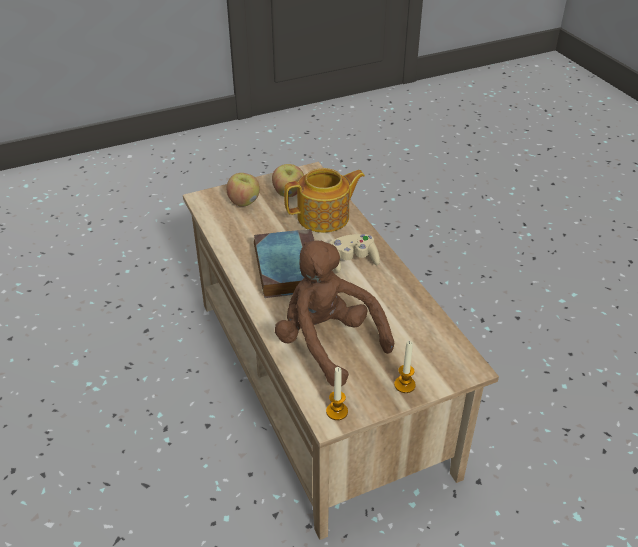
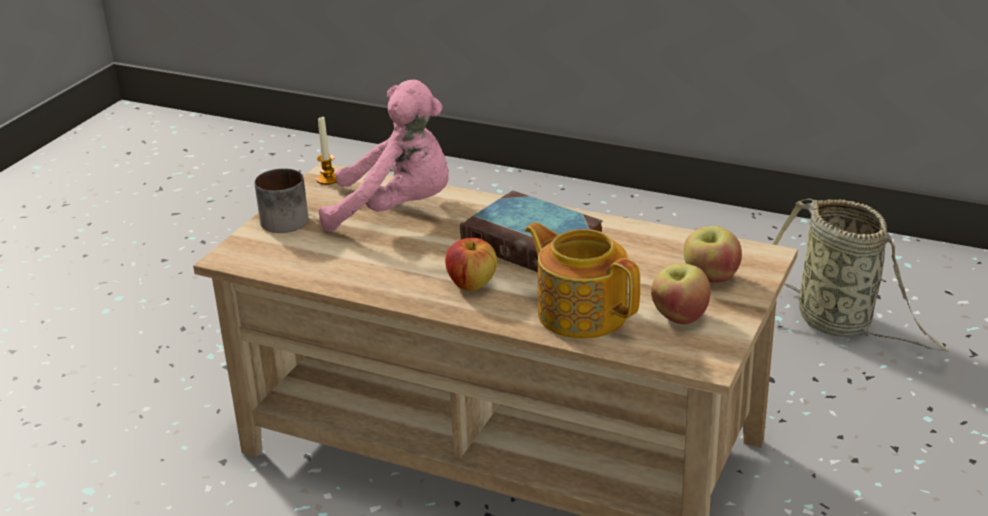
camera: 140 degrees right, 10 degrees down
(60, 336) = (840, 324): none -> basket
(325, 217) = (581, 312): teapot -> teapot turned 105 degrees clockwise
(327, 343) = (397, 210): brown plush toy -> pink plush toy
(353, 261) = (471, 284): beige game controller -> apple
(404, 385) = (284, 218): candle -> mug

